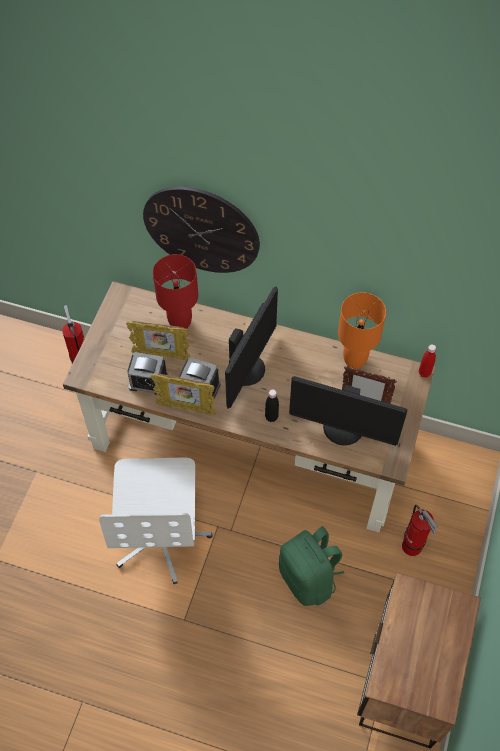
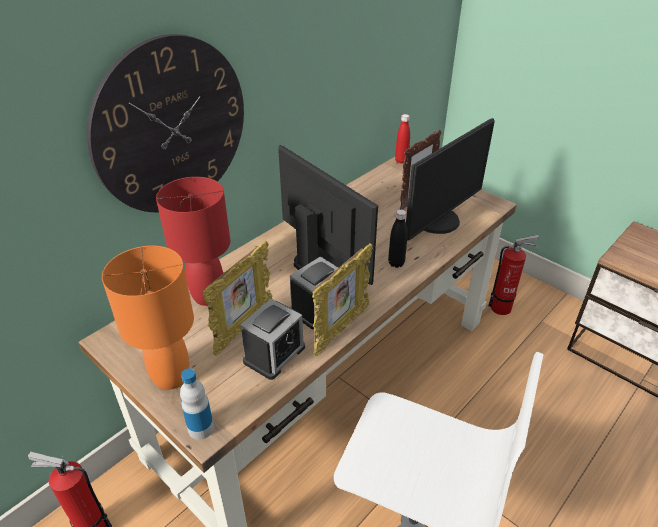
camera: 65 degrees left, 20 degrees down
(82, 372) = (201, 428): none -> bottle
(308, 579) = (514, 394): green backpack -> none
(354, 359) = (359, 191): orange table lamp -> orange table lamp (170, 376)

